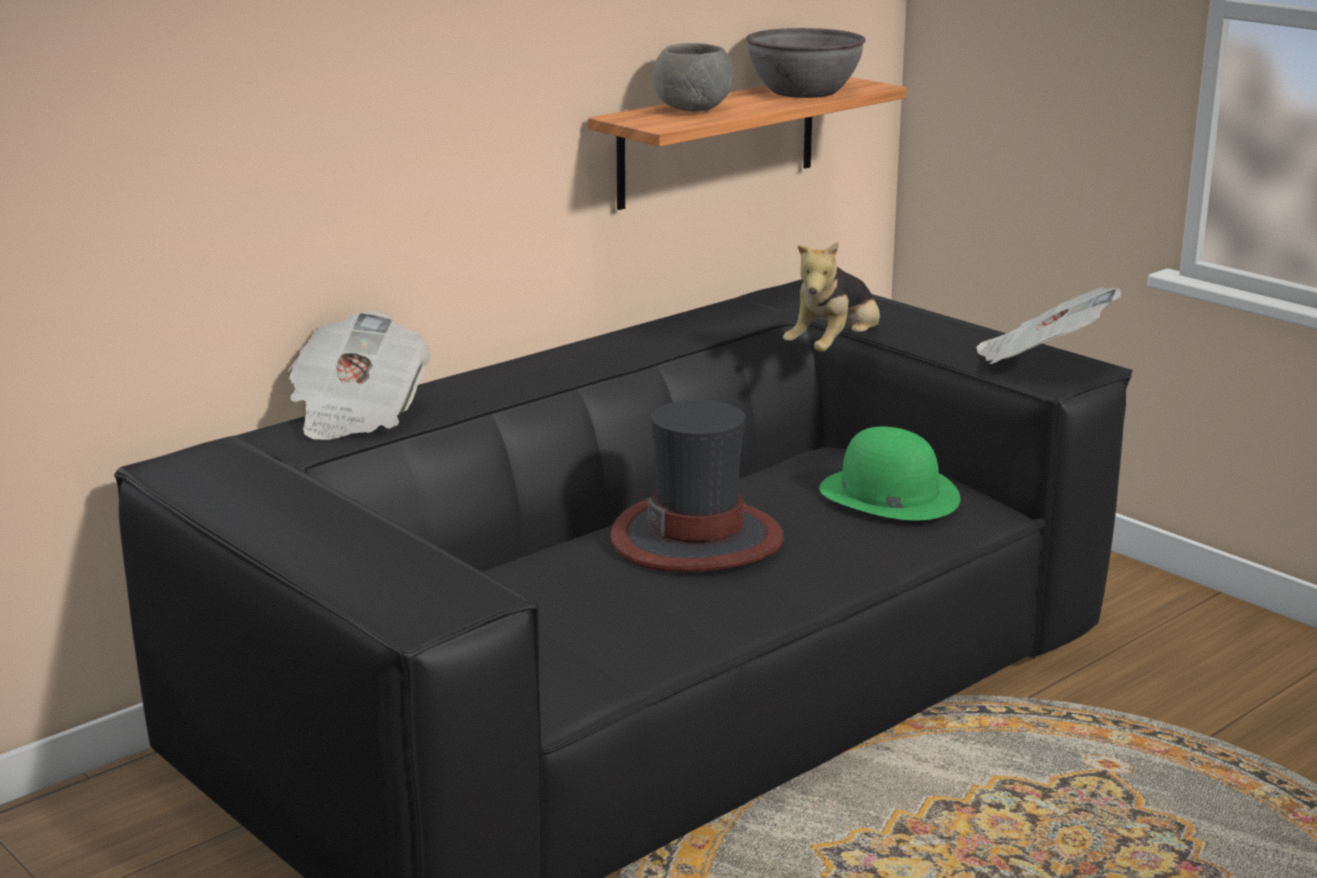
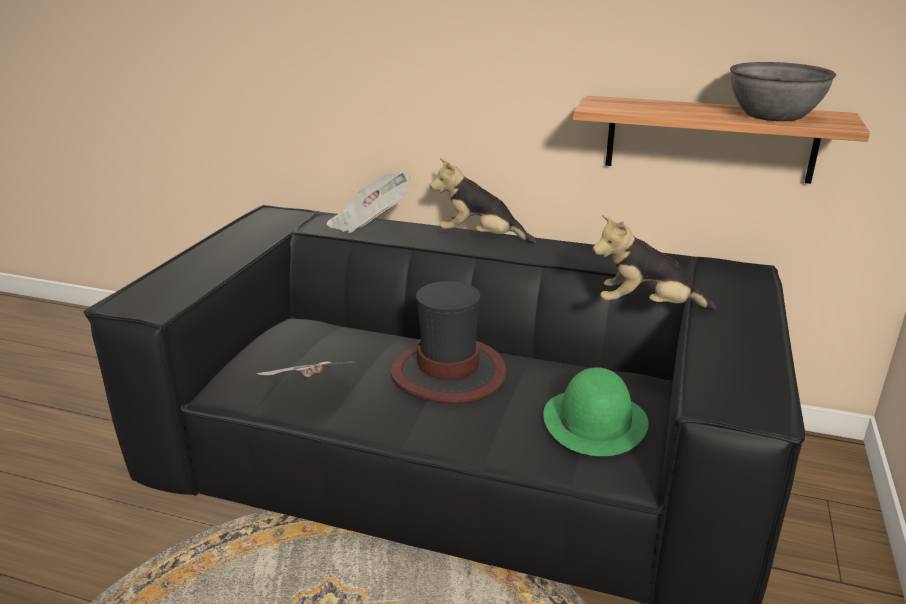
camera: 60 degrees right, 5 degrees up
(522, 369) = (480, 238): none -> plush toy
(693, 109) = (654, 106): grey bowl -> none
(1041, 360) = (748, 388): newspaper -> newspaper (310, 390)

